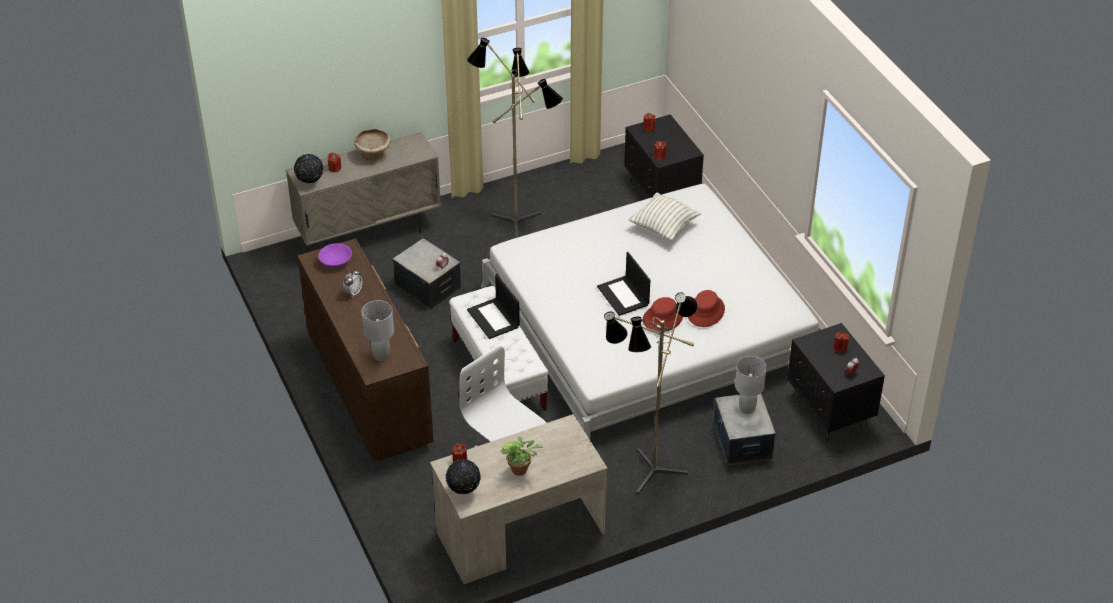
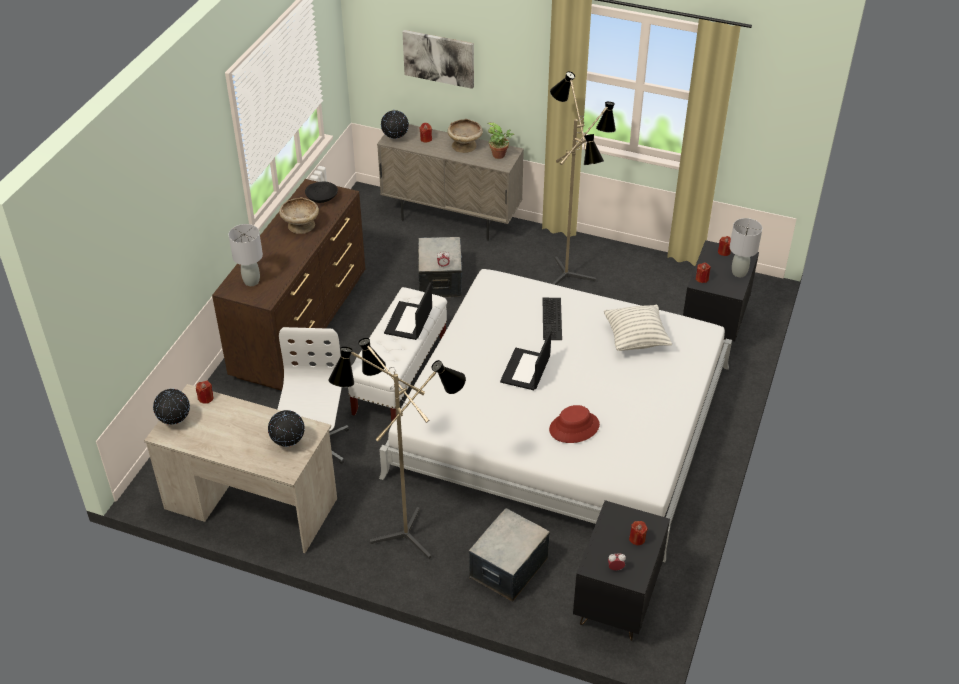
camera: 45 degrees right, 0 degrees up
(325, 85) = (439, 58): none -> picture
(335, 261) = (322, 198): purple bowl -> black bowl
(353, 292) = (301, 226): alarm clock -> beige bowl
(521, 469) = (234, 437): potted plant -> potted plant (500, 155)
(564, 446) = (288, 444): none -> globe
(593, 249) = (553, 319): none -> keyboard
(662, 318) = (532, 408): red hat -> none
(746, 408) = (517, 536): grey table lamp -> grey table lamp (739, 272)

